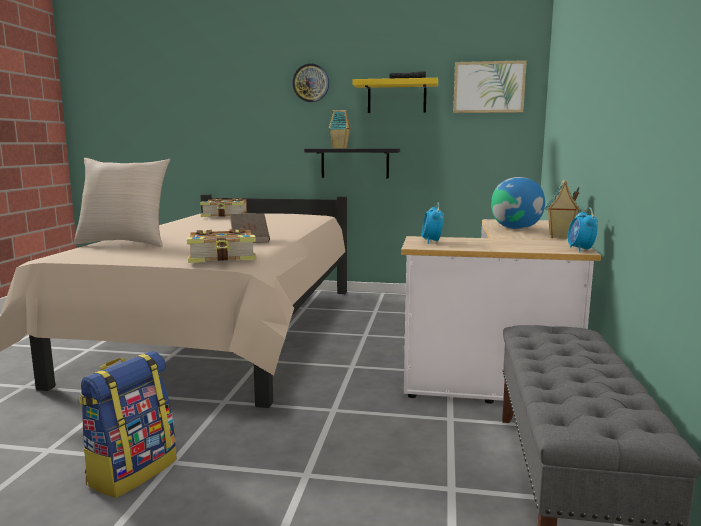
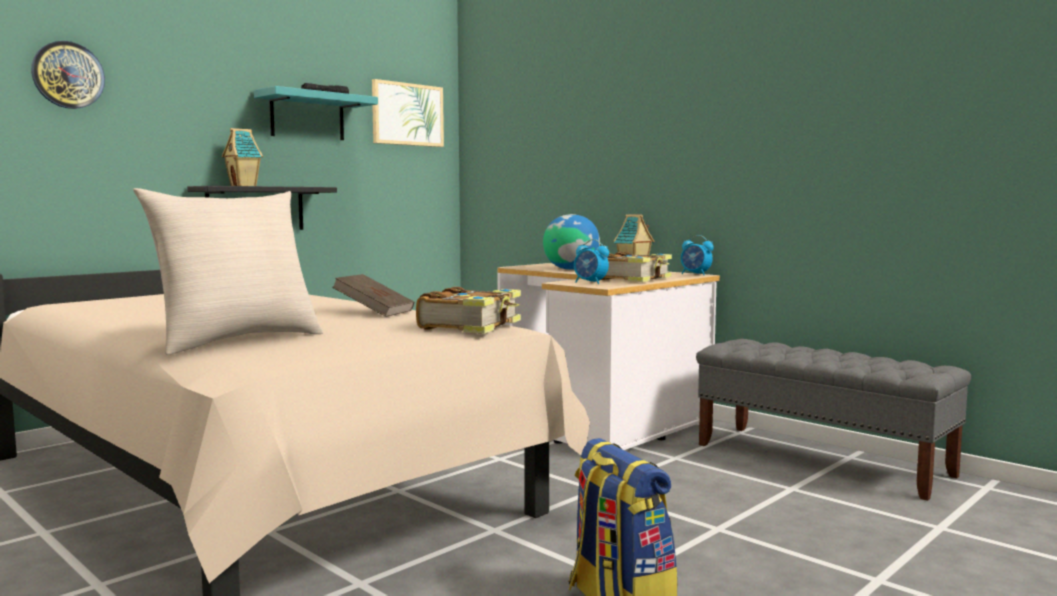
camera: 55 degrees left, 5 degrees down
(225, 215) = (122, 302): book -> book (635, 279)
(311, 83) = (183, 82): wall clock -> wall clock (68, 75)
(396, 97) = (307, 116): yellow shelf -> turquoise shelf

